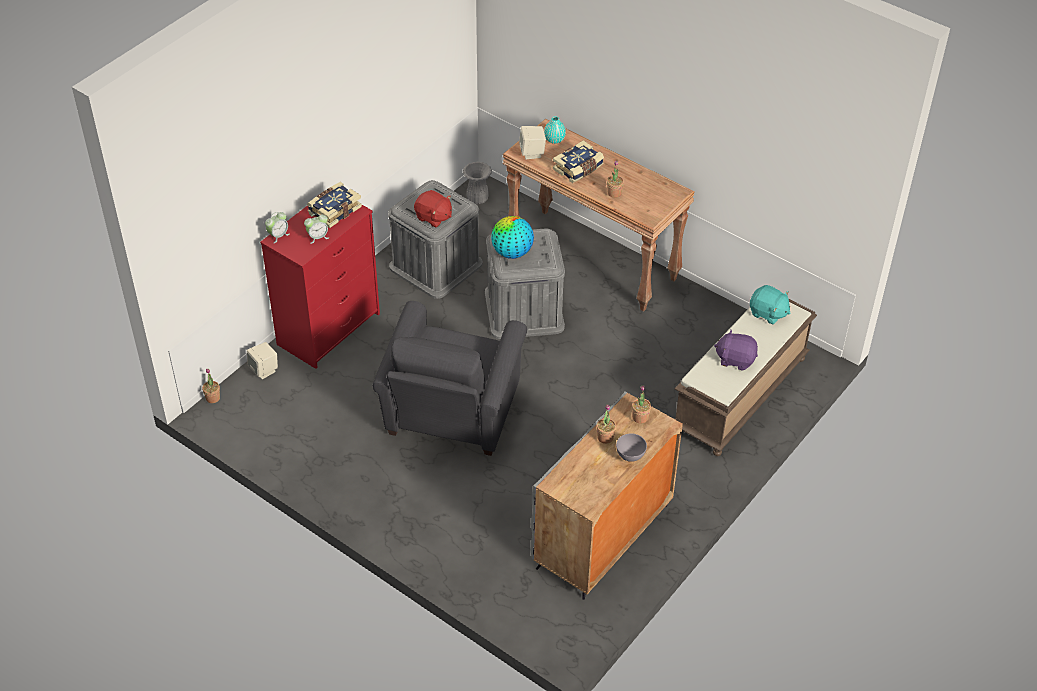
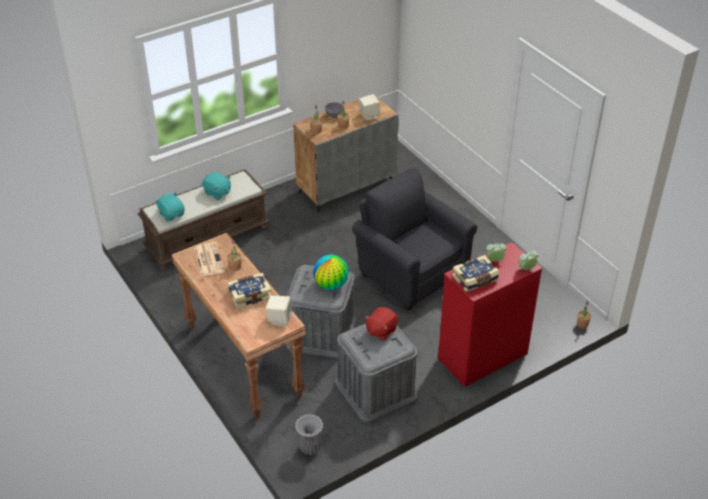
camera: 160 degrees left, 5 degrees down
(264, 370) = (540, 336): beige speaker -> beige speaker (369, 116)
(433, 217) = (381, 330): red plush toy -> red plush toy turned 105 degrees counterclockwise
(450, 415) = (410, 272): grey armchair -> grey armchair turned 75 degrees counterclockwise
(554, 140) = (252, 327): turquoise vase -> none
(649, 194) = (208, 259): none -> newspaper
(735, 359) = (217, 193): purple plush toy -> turquoise plush toy

